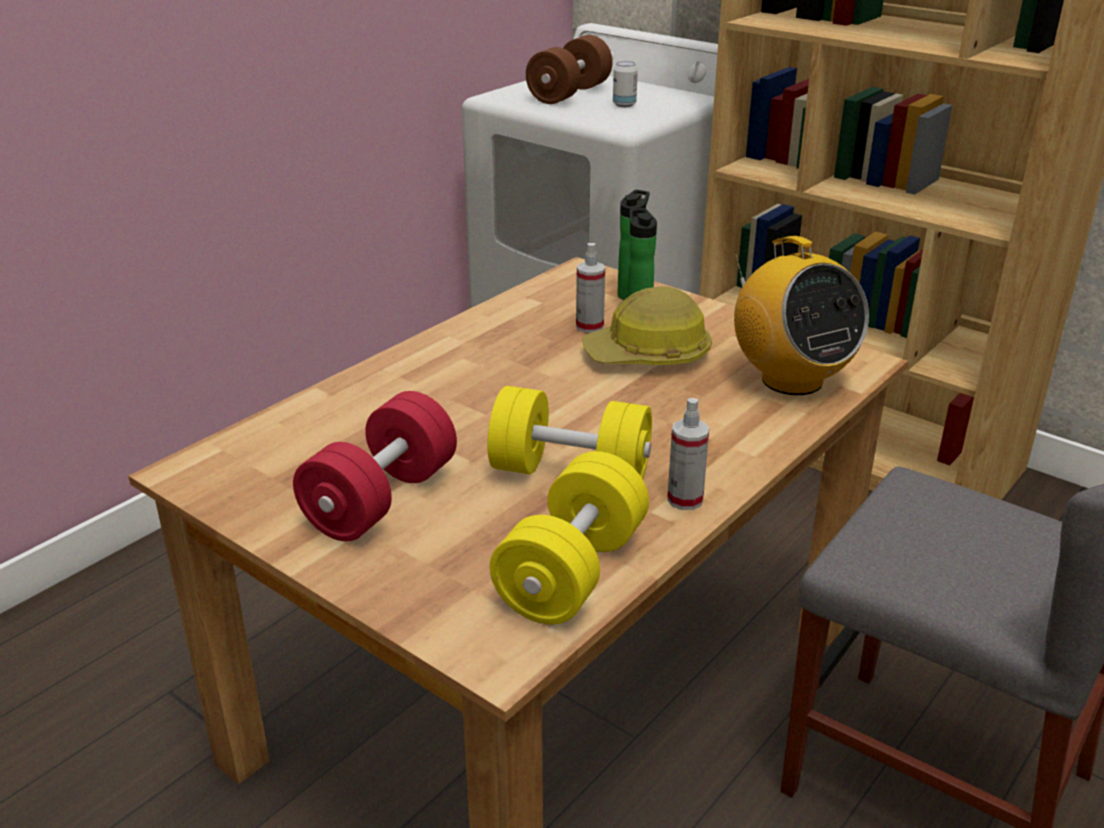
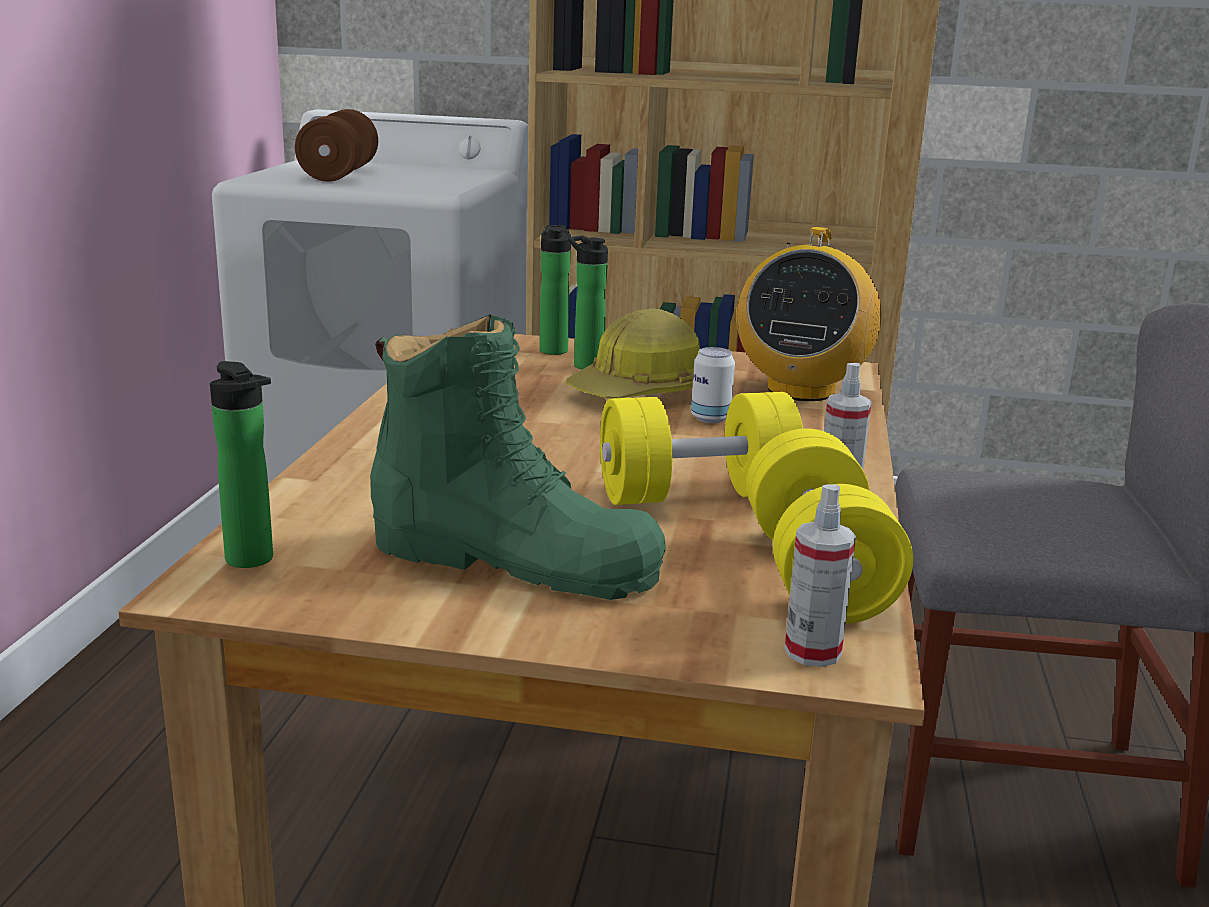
camera: 30 degrees left, 10 degrees down
(229, 456) = (253, 561): none -> bottle
(381, 499) = (515, 560): red dumbbell -> green boot
(589, 326) = (546, 379): spray bottle -> spray bottle (812, 652)
(624, 105) = (415, 178): can -> can (710, 418)
(790, 380) = (800, 390): radio -> radio turned 75 degrees clockwise

